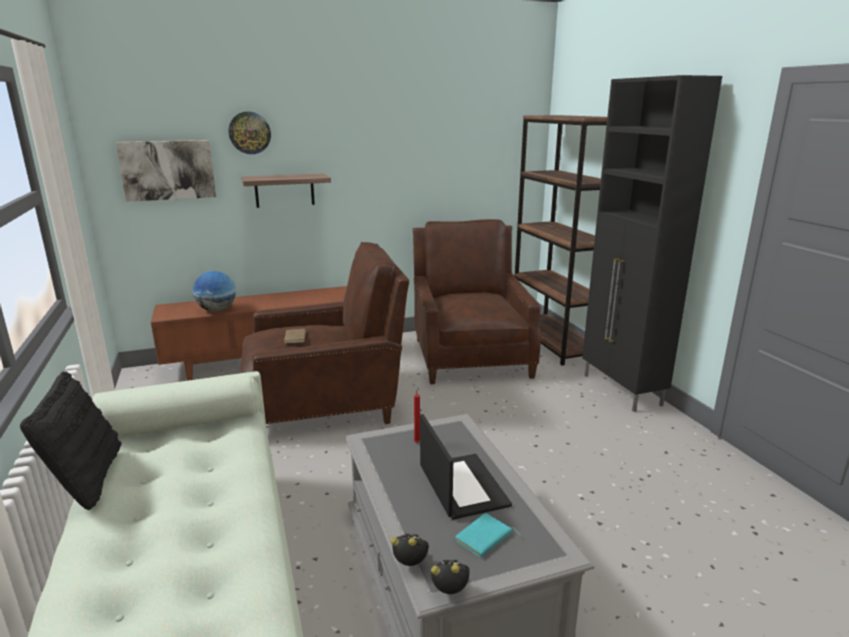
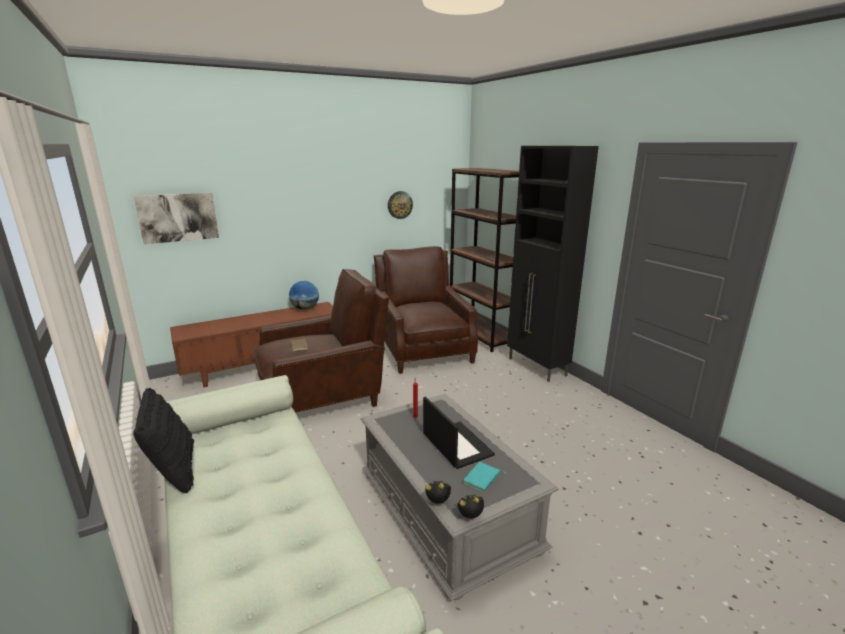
camera: 10 degrees left, 0 degrees up
(217, 310) = (225, 328): globe -> globe (305, 309)
(249, 133) = (244, 186): wall clock -> wall clock (399, 205)
(284, 190) = (273, 230): shelf -> none

